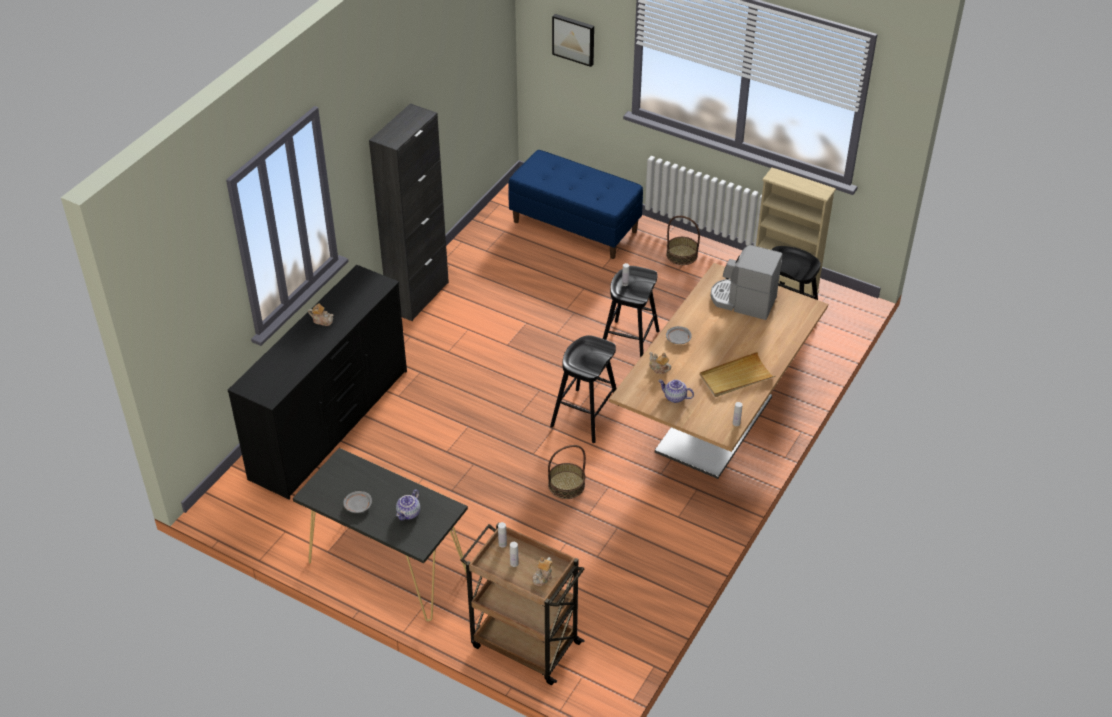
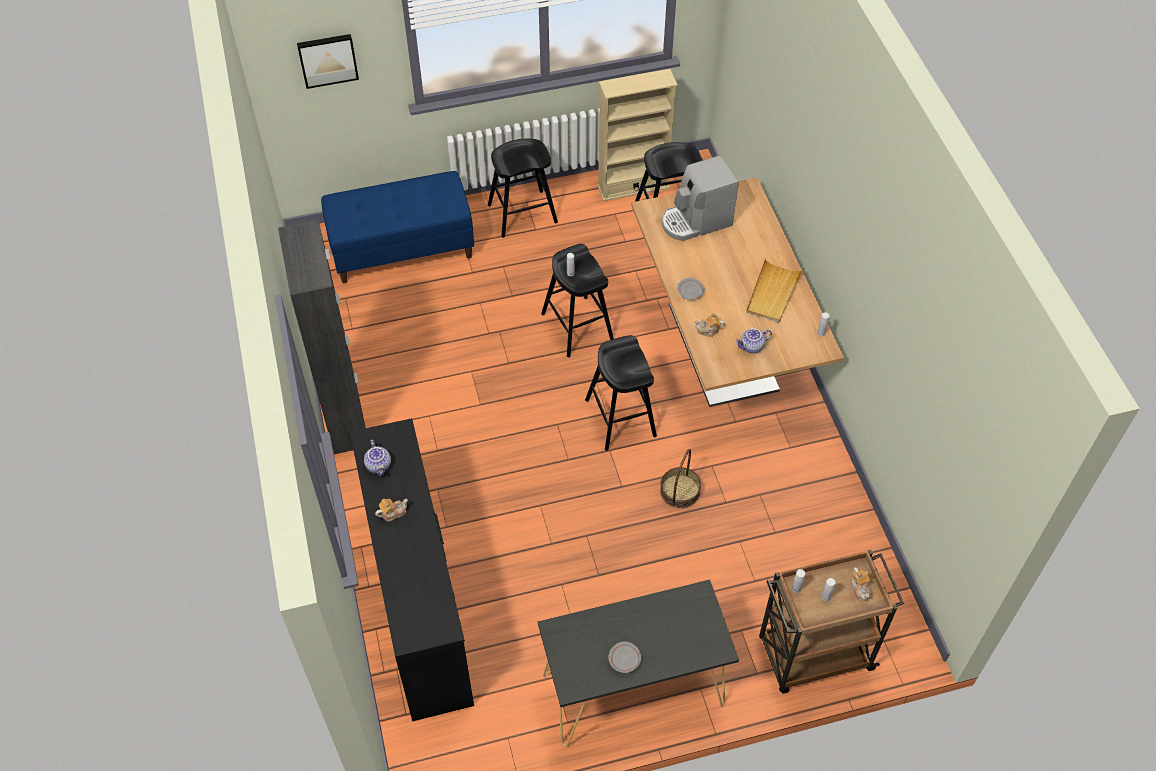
camera: 45 degrees left, 10 degrees up
(409, 513) = (674, 629): teapot -> teapot (379, 465)
(682, 255) = (522, 214): basket -> black stool

